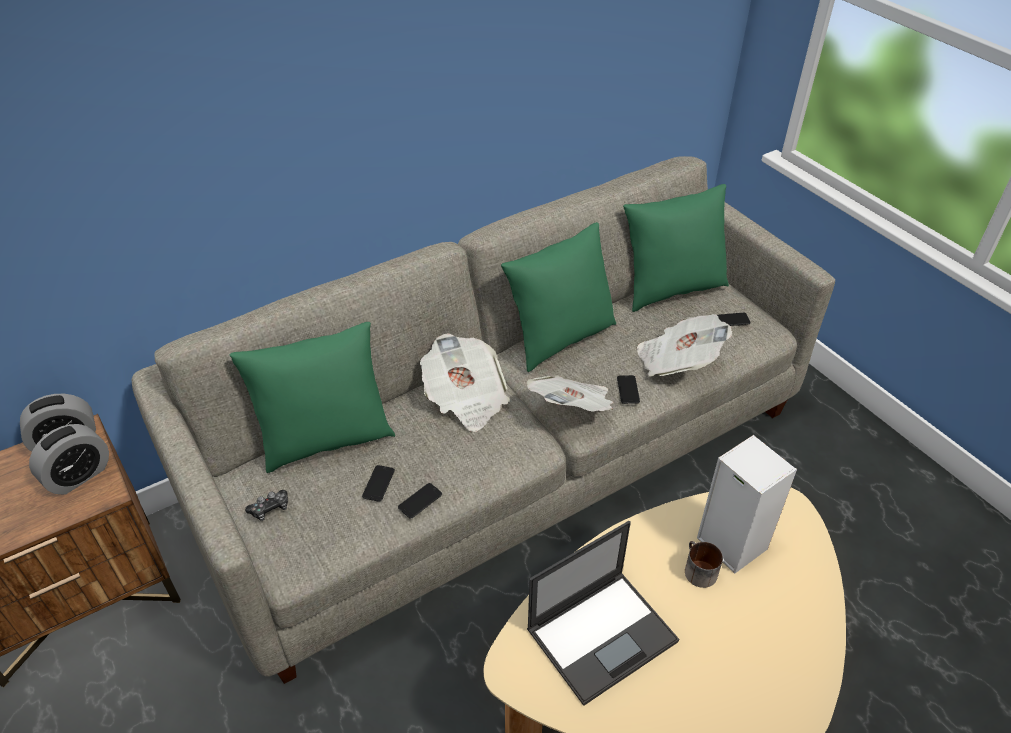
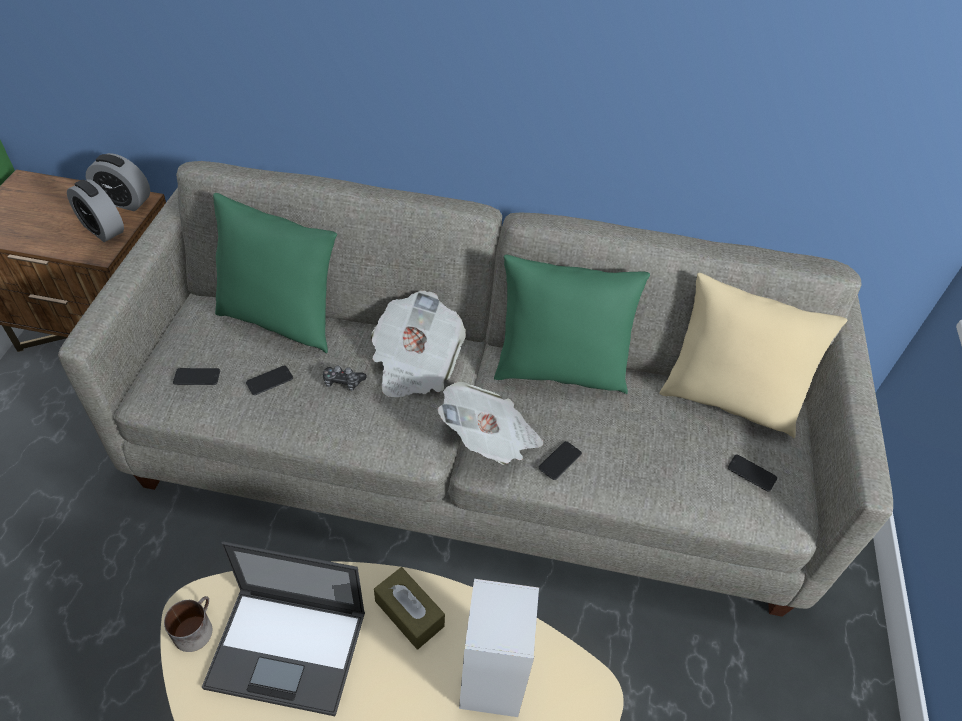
camera: 40 degrees right, 5 degrees up
(79, 476) = (102, 229): alarm clock -> alarm clock turned 45 degrees clockwise
(270, 509) = (186, 342): game controller -> game controller (343, 382)
(420, 501) = (280, 418): phone -> phone (197, 377)
(644, 550) = (409, 613): none -> brown tissue box
(671, 289) = (727, 399): green pillow -> beige pillow
(677, 361) = (640, 471): newspaper -> none
(697, 570) = (431, 673): mug -> mug (195, 627)

